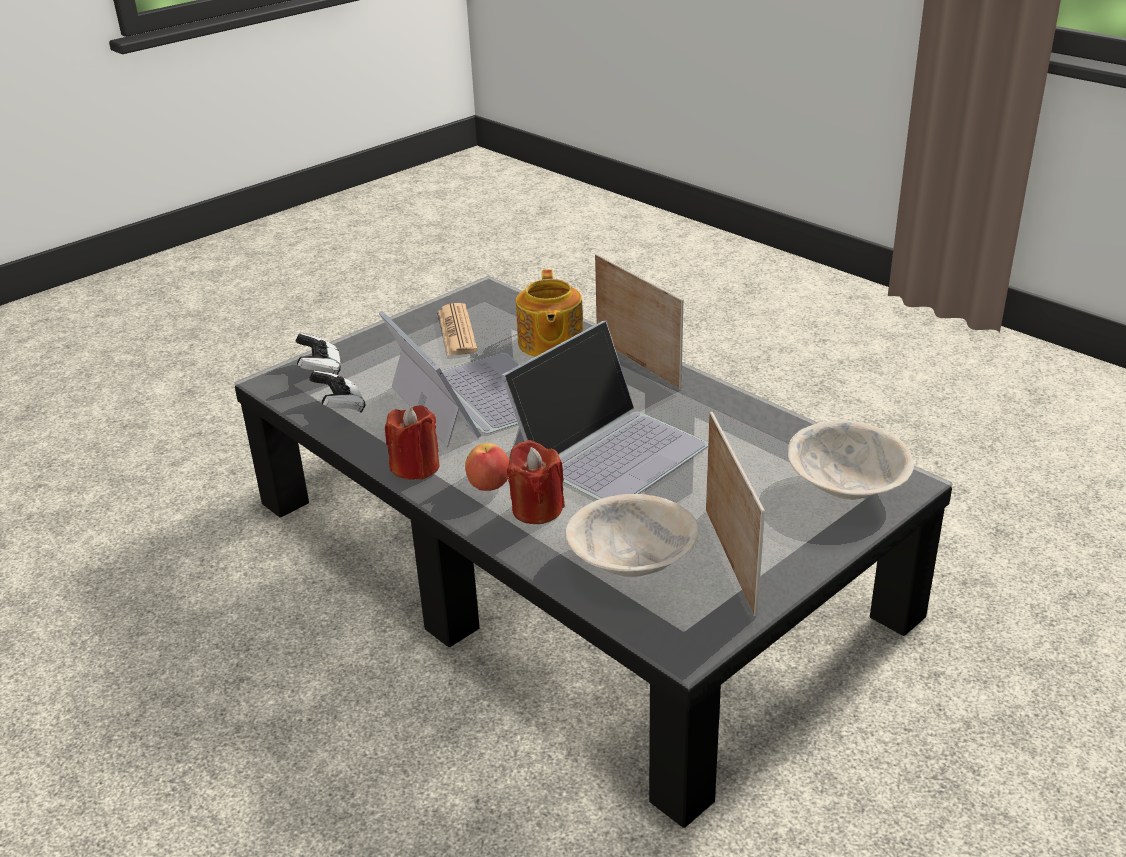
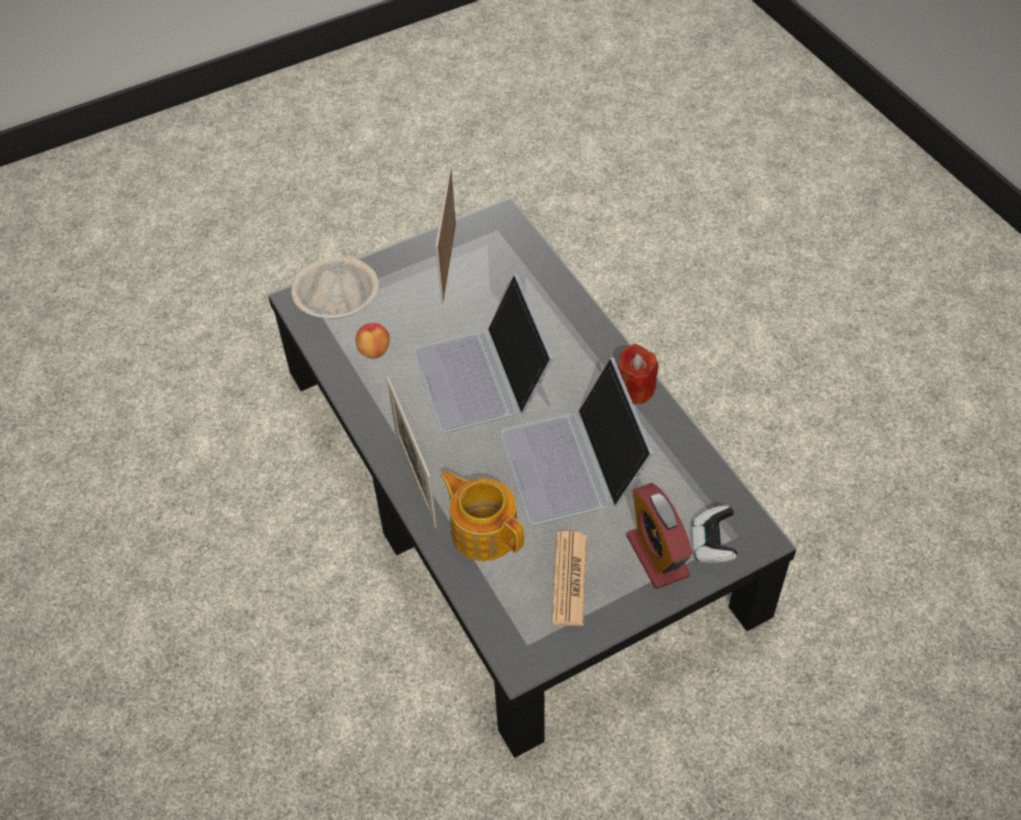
camera: 165 degrees left, 20 degrees up
(340, 407) = (693, 480): game controller -> none
(375, 355) = (657, 556): none -> alarm clock
(489, 485) = (583, 358): apple -> apple (374, 351)
(537, 509) = (555, 328): red candle -> none
(549, 343) = (483, 531): teapot -> teapot turned 60 degrees counterclockwise
(608, 447) = (483, 377): laptop -> laptop turned 75 degrees counterclockwise
(631, 562) = (508, 274): beige bowl -> none

